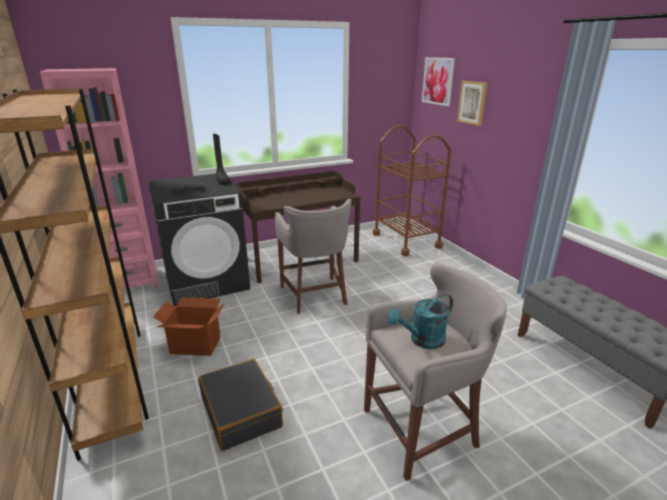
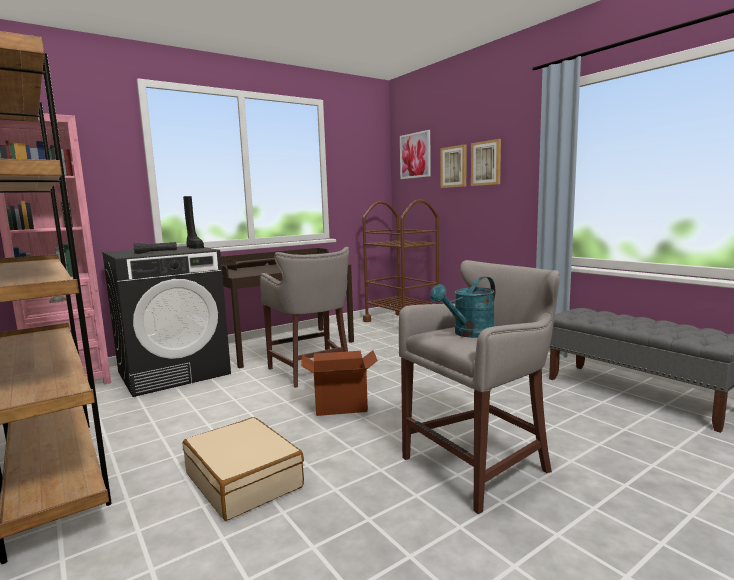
camera: 10 degrees left, 15 degrees down
(196, 344) = (169, 427): cardboard box -> cardboard box (340, 405)
(241, 411) = (244, 480): black suitcase -> beige suitcase
(503, 107) = (486, 163): none -> picture

